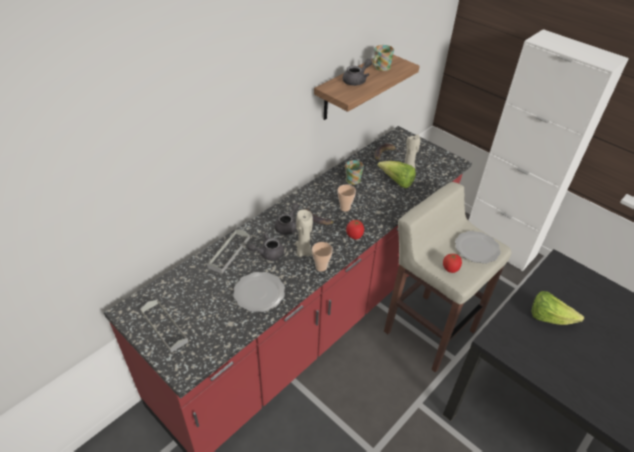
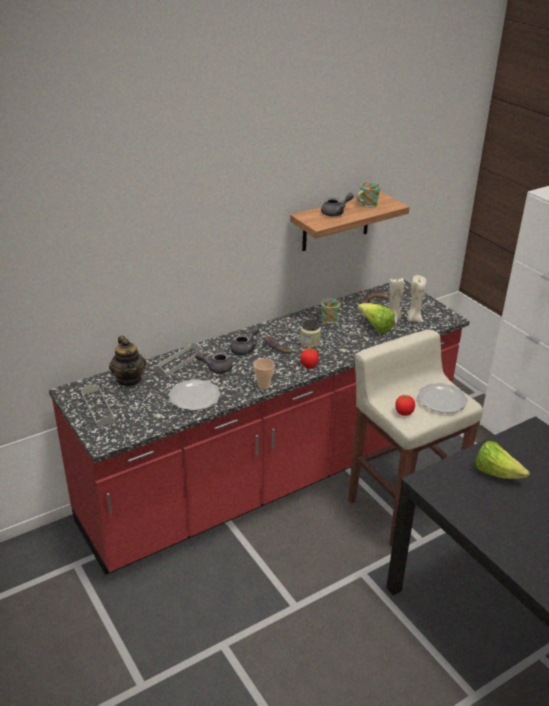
camera: 15 degrees right, 10 degrees down
(186, 283) = (129, 379): none -> teapot
(303, 251) = (251, 371): beige candle -> beige candle (413, 319)
(345, 208) = (310, 342): cup -> jar

